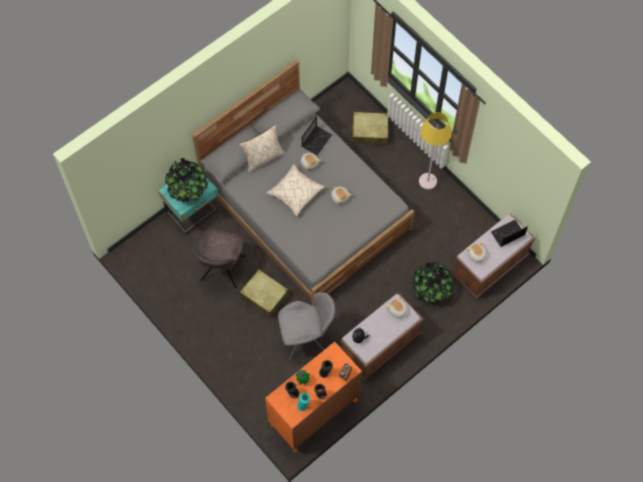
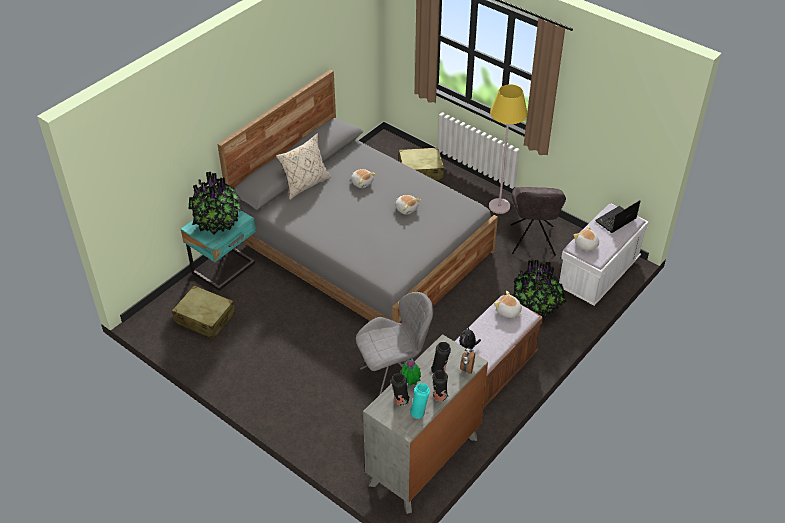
camera: 10 degrees left, 20 degrees down
(222, 270) = (271, 321): grey chair -> grey chair (532, 241)
(264, 296) = (330, 341): beige suitcase -> beige suitcase (204, 318)
(295, 193) = (351, 211): beige pillow -> none
(314, 412) = (424, 461): orange dresser -> grey dresser
(317, 140) = (366, 161): laptop -> none
(490, 266) = (598, 274): brown bench -> white bench

